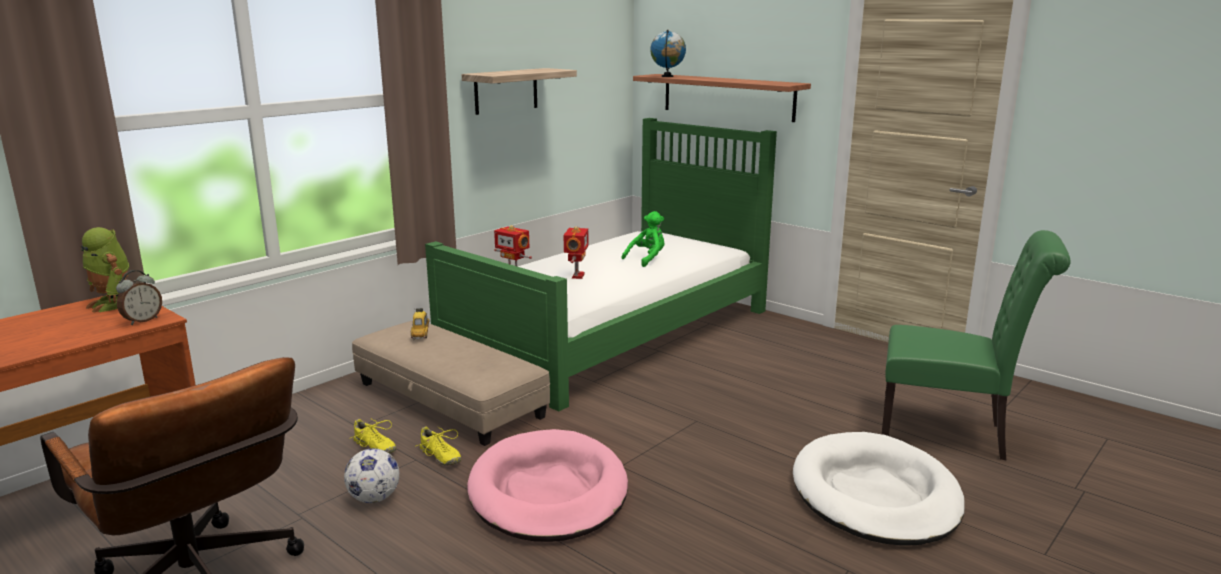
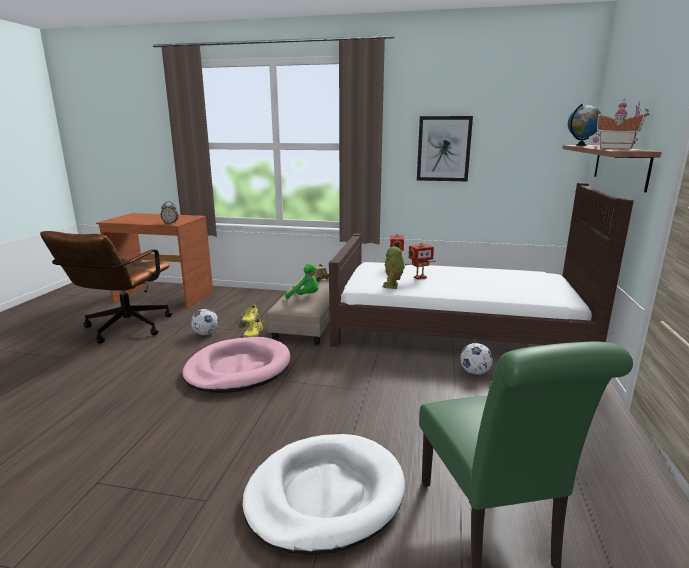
camera: 60 degrees right, 0 degrees up
(113, 304) = (185, 217): toy robot -> toy robot (393, 286)
(506, 91) = (443, 149): shelf -> picture
(612, 332) = (457, 330): green bed -> brown bed
(647, 259) = (487, 285): green plush toy -> green plush toy (305, 296)
(716, 357) = (475, 372): none -> football
(750, 81) = (615, 148): none -> toy house

